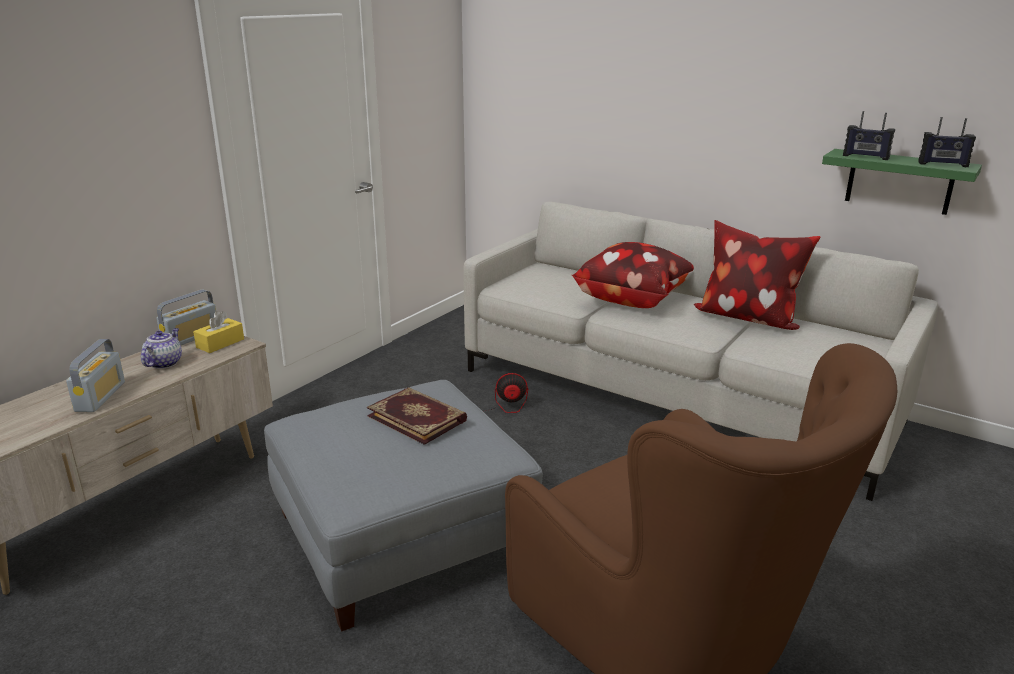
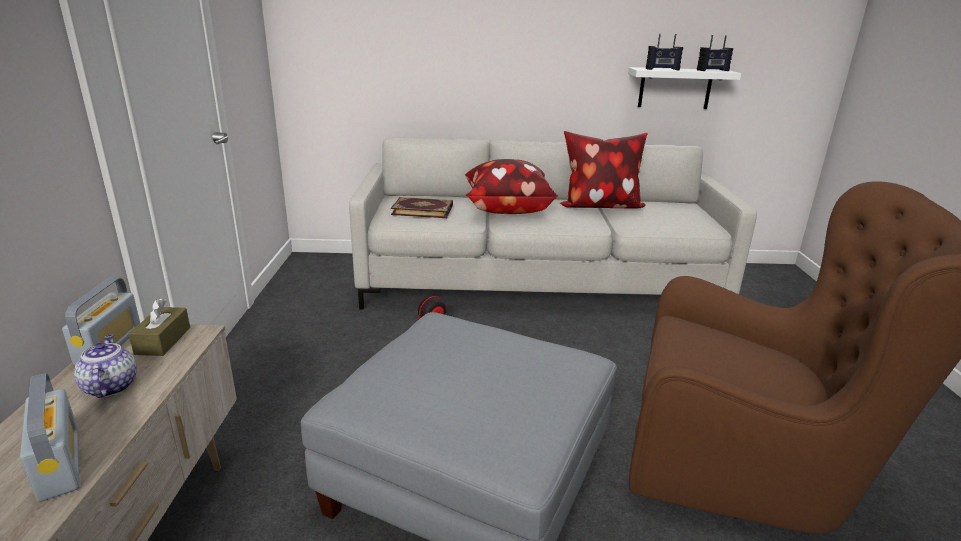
camera: 35 degrees left, 0 degrees up
(220, 343) = (163, 341): yellow tissue box -> brown tissue box
(418, 418) = (473, 352): book -> book (422, 210)
(899, 182) = (675, 88): green shelf -> white shelf

